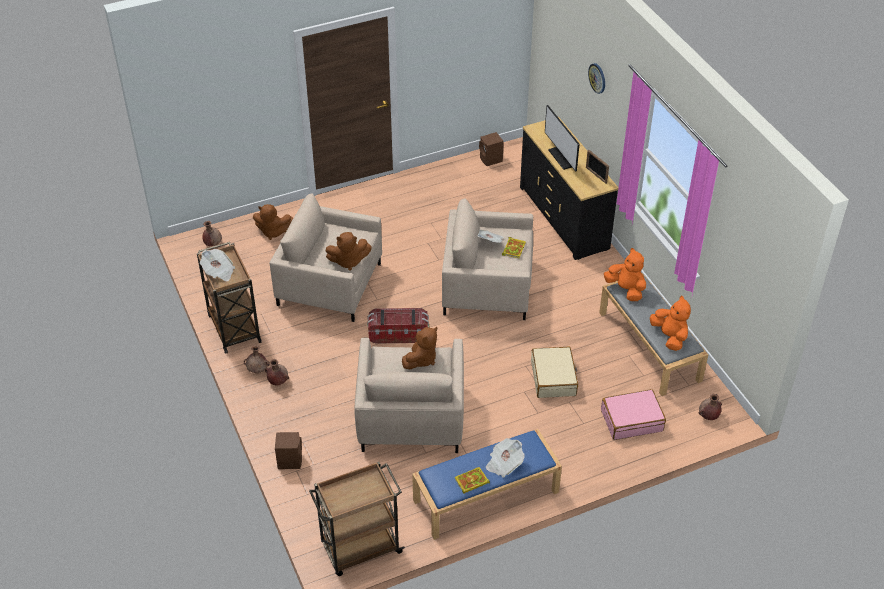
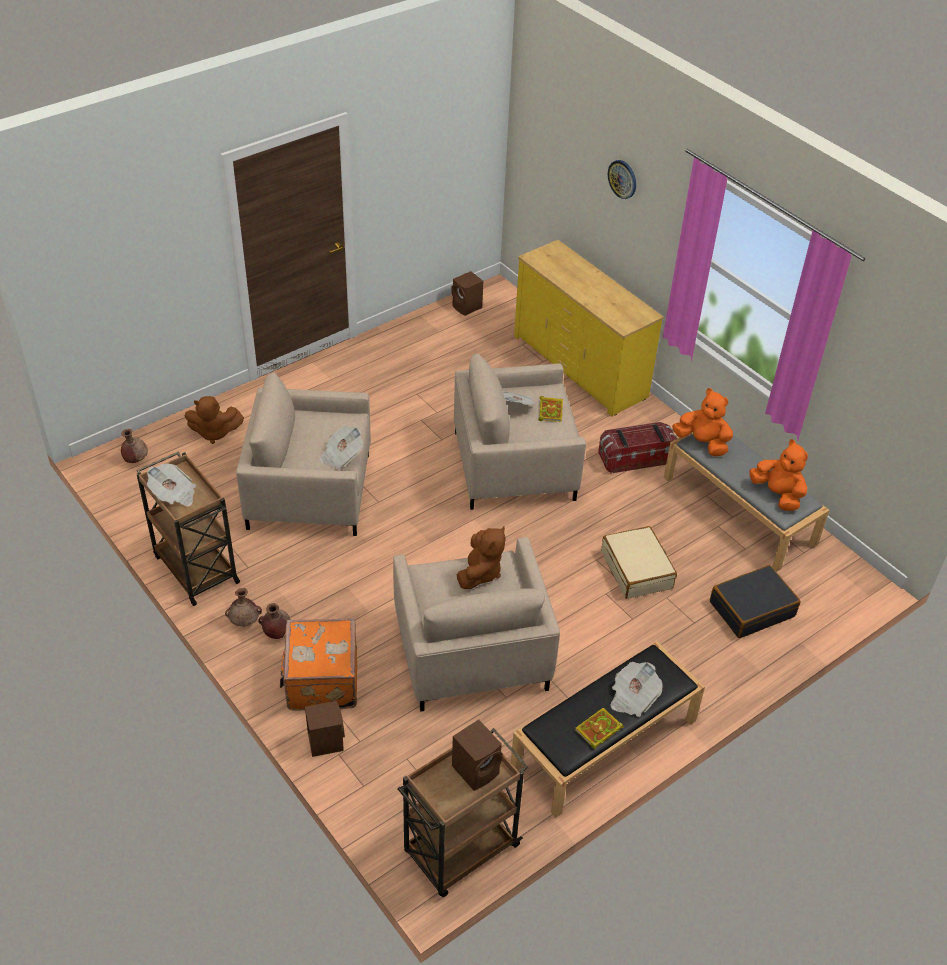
camera: 15 degrees left, 0 degrees up
(298, 419) = (320, 681): none -> orange suitcase
(348, 261) = (341, 456): brown plush toy -> newspaper
(366, 488) = (477, 769): none -> brown speaker
(398, 334) = (420, 543): storage box -> storage box (635, 458)
(485, 497) = (604, 744): blue bench -> black bench
(562, 158) = (581, 288): monitor -> none
(564, 217) = (580, 366): black dresser -> yellow dresser
(596, 175) = (630, 305): picture frame -> none
(631, 420) = (751, 609): pink suitcase -> black suitcase
(708, 416) = (841, 588): brown vase -> none

